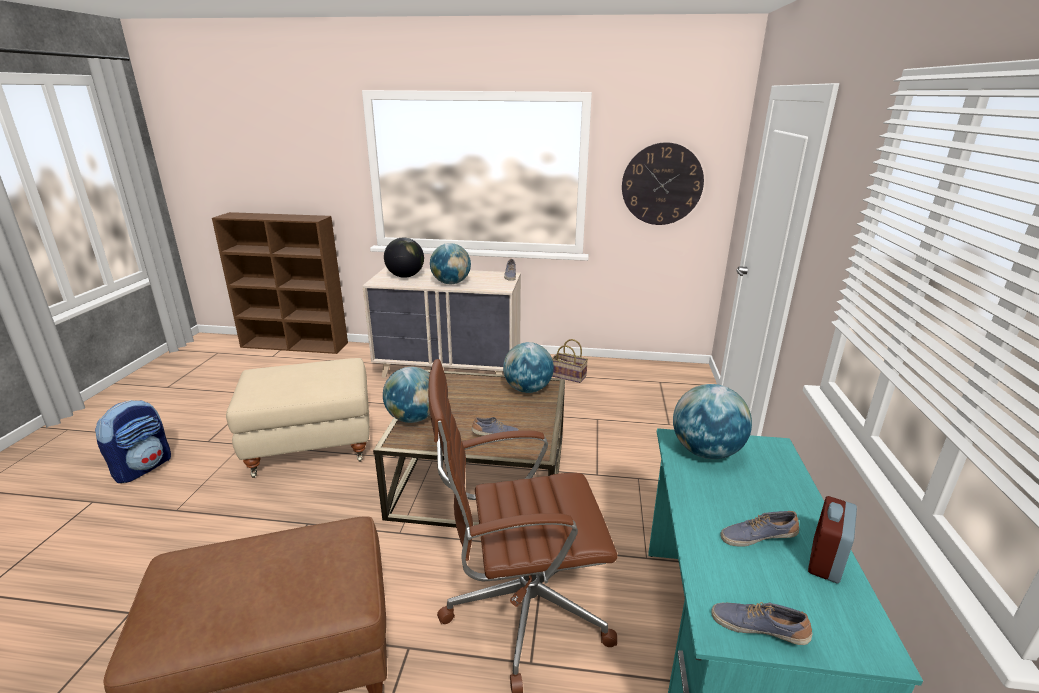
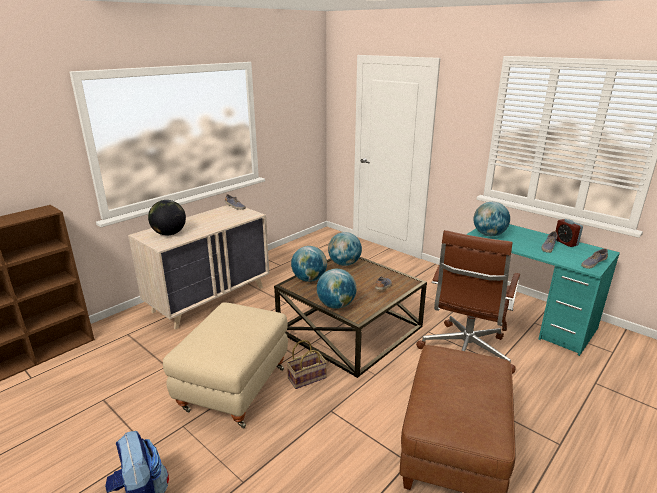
camera: 55 degrees left, 0 degrees up
(451, 283) = (215, 224): globe -> globe (309, 279)
(569, 376) = (282, 264): basket -> basket (307, 377)
(662, 184) = (293, 119): wall clock -> none

